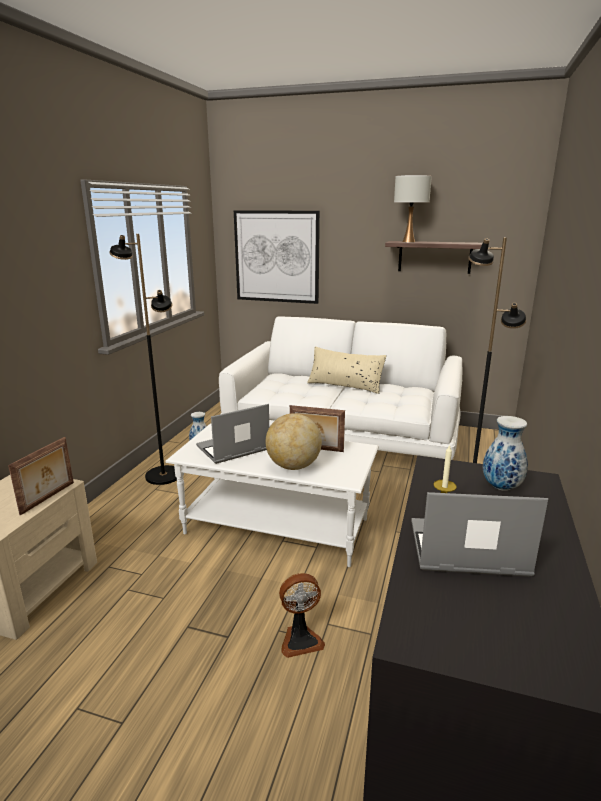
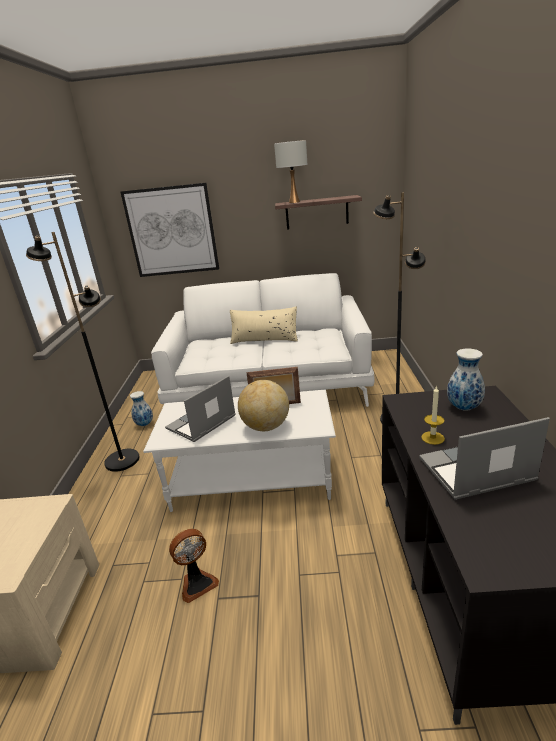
camera: 15 degrees left, 5 degrees up
(49, 498) = (46, 522): picture frame -> none
(300, 639) = (321, 577): fan -> fan (197, 583)

